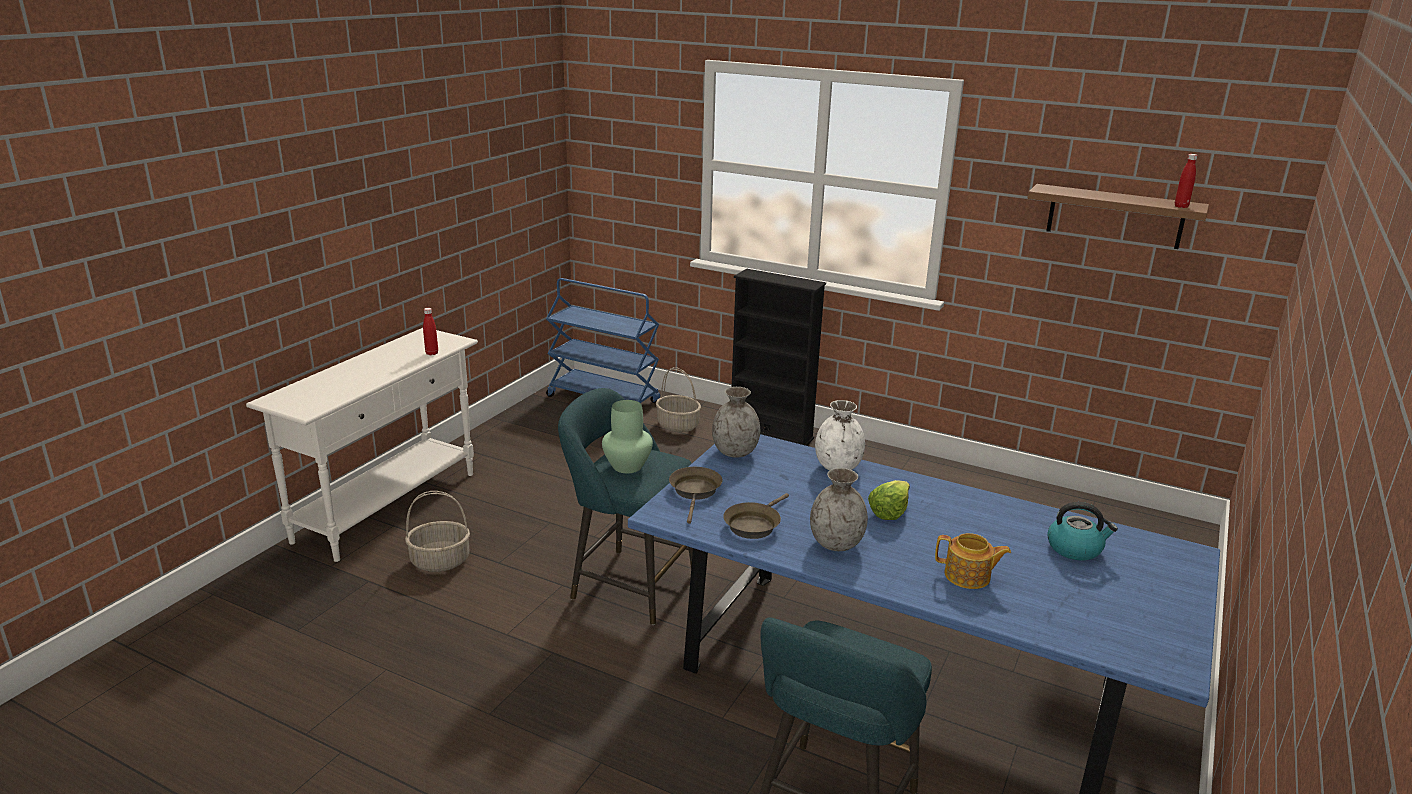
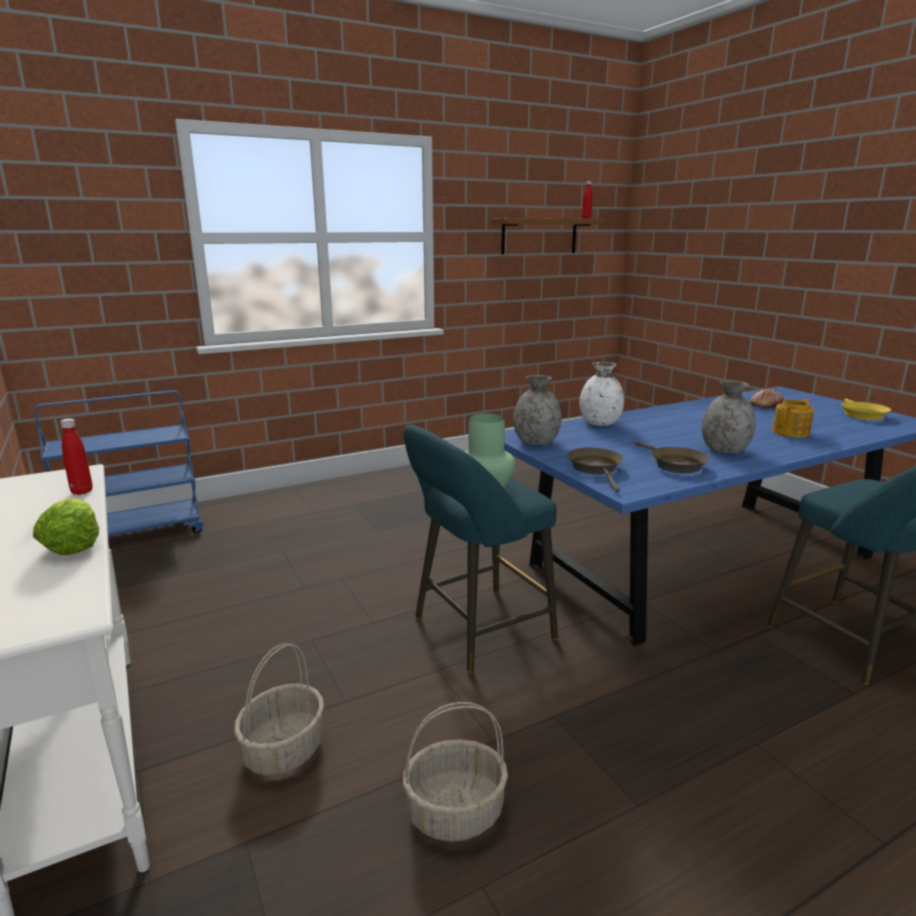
camera: 55 degrees left, 5 degrees down
(678, 425) = (251, 519): basket -> basket (456, 811)
(695, 492) = (596, 469): brown frying pan -> brown frying pan turned 45 degrees clockwise
(770, 434) = (333, 491): black bookcase -> none
(889, 511) = (684, 428): lettuce -> lettuce (72, 544)
(1075, 548) = (765, 405): kettle -> bread
(1146, 622) = (861, 414): none -> yellow frying pan

